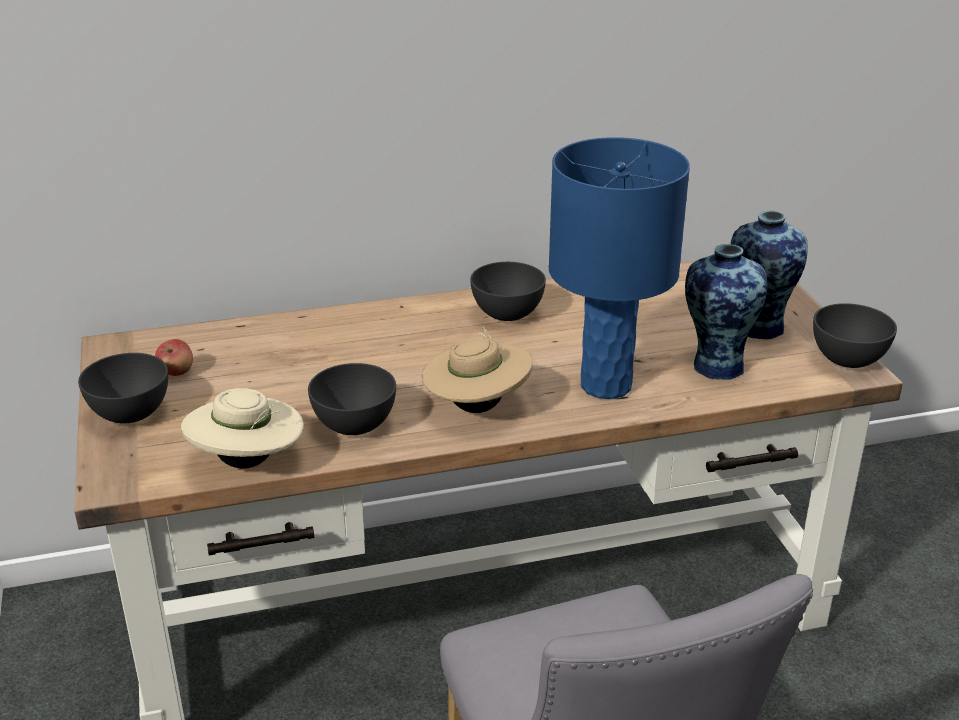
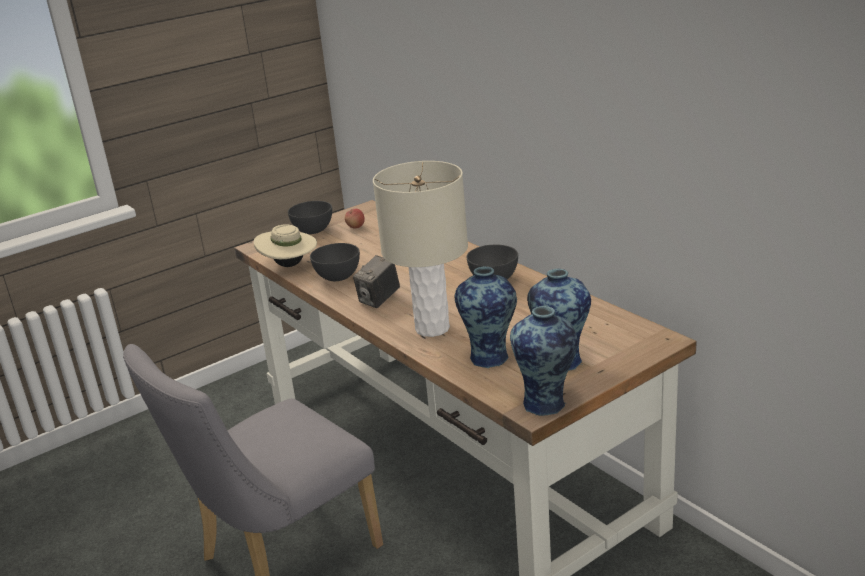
camera: 70 degrees right, 5 degrees down
(477, 406) = (379, 300): beige hat -> camera
(607, 385) = (432, 328): blue table lamp -> beige table lamp
(848, 359) = (546, 403): grey bowl -> vase

